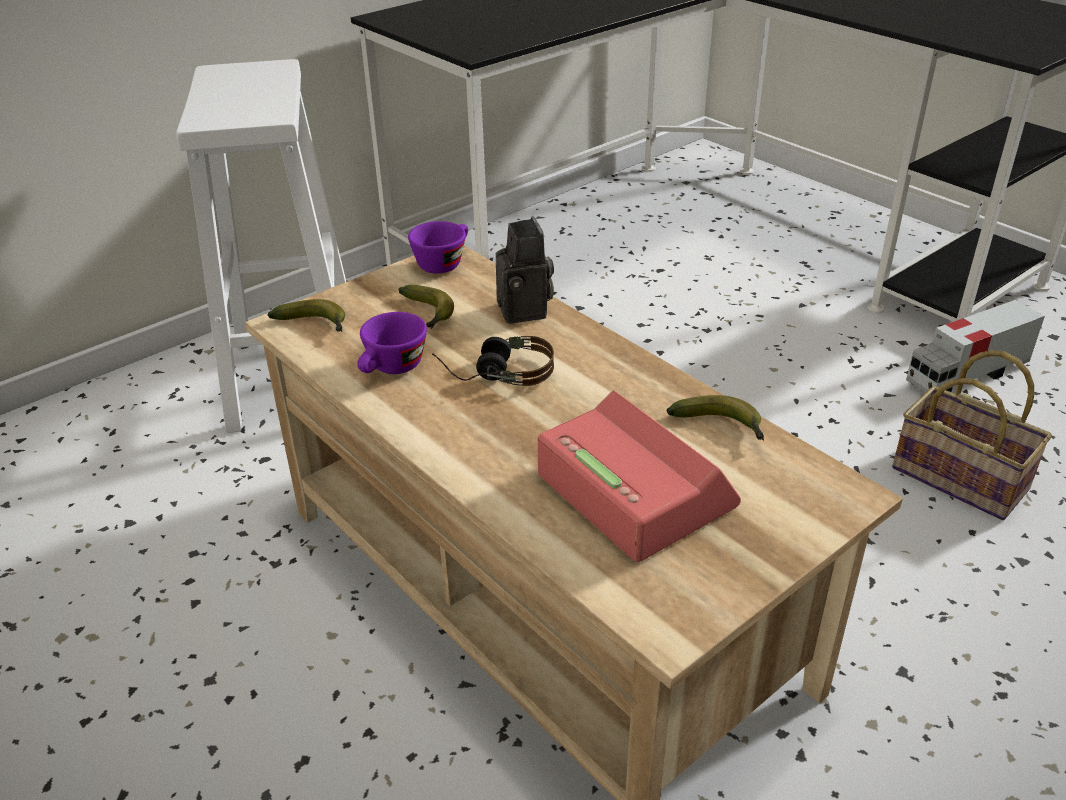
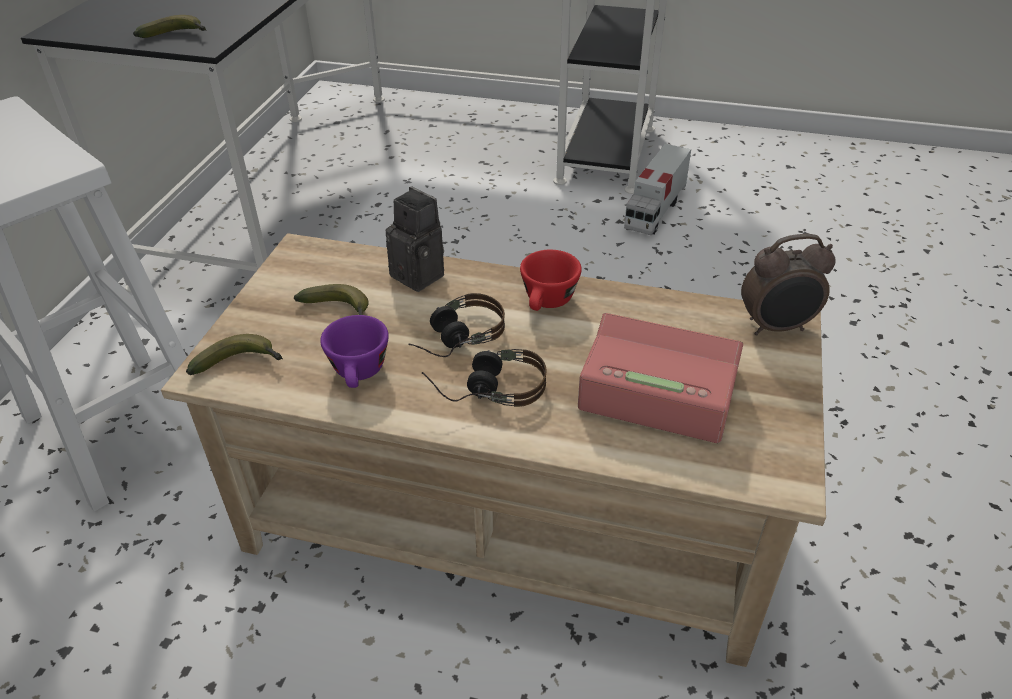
camera: 35 degrees left, 5 degrees up
(444, 262) = (302, 257): purple cup -> none
(479, 423) = (486, 388): none -> headphones
(613, 376) = (547, 303): none -> red cup
(721, 426) = (663, 310): banana -> banana (176, 36)
(828, 491) = (776, 327): none -> alarm clock
(963, 479) = (711, 285): basket -> none

